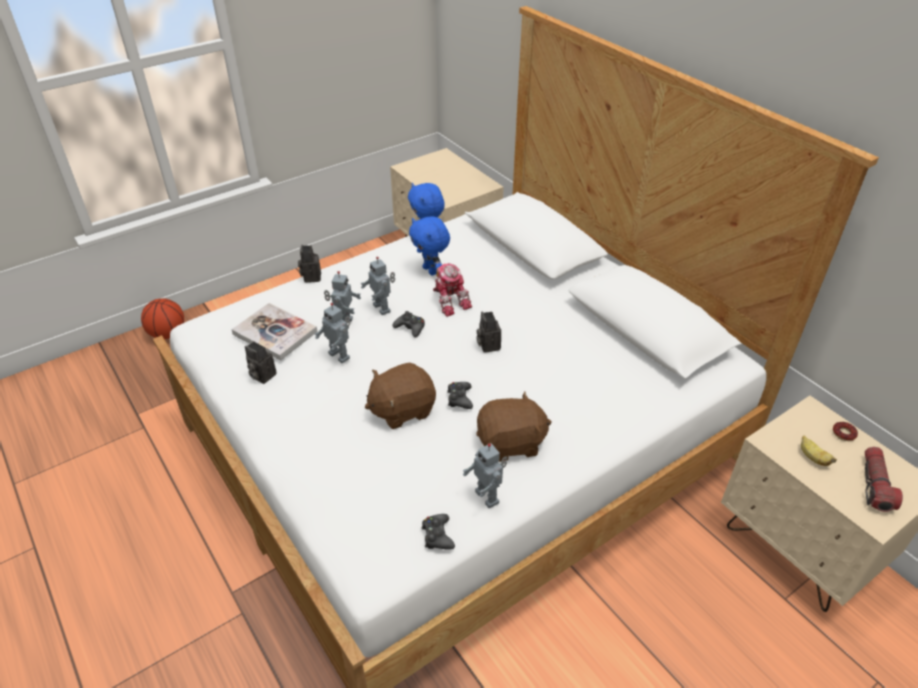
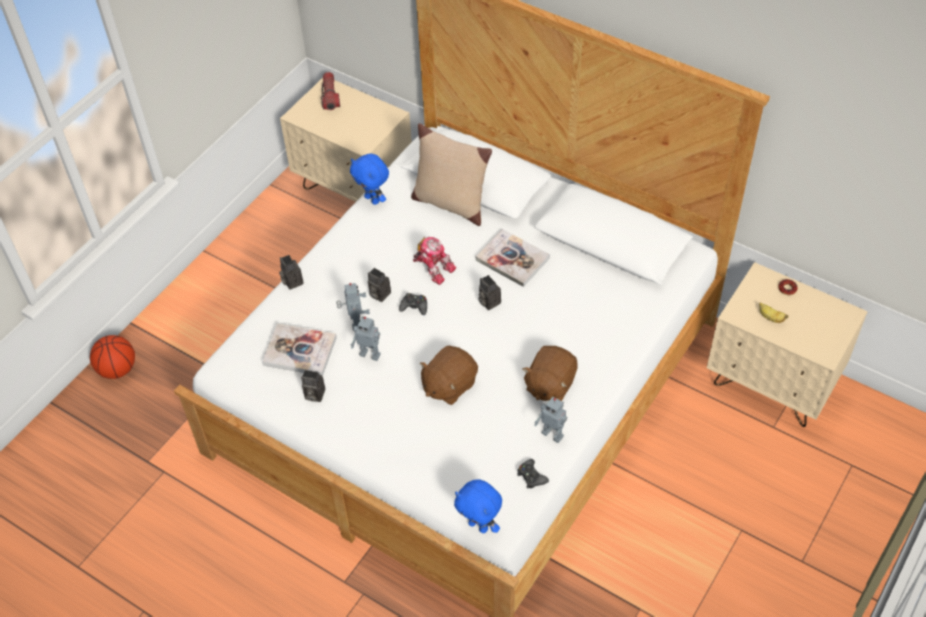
camera: 20 degrees left, 10 degrees up
(383, 308) = (378, 294): toy robot -> camera
(431, 270) = (398, 239): blue plush toy -> blue plush toy (479, 525)
(459, 398) = (491, 360): black game controller -> none
(497, 255) = (450, 203): none -> beige pillow
(511, 443) = (549, 385): brown plush toy -> brown plush toy turned 150 degrees clockwise
(534, 315) = (512, 259): none -> book
(875, 485) = (819, 325): flashlight -> flashlight (330, 96)

